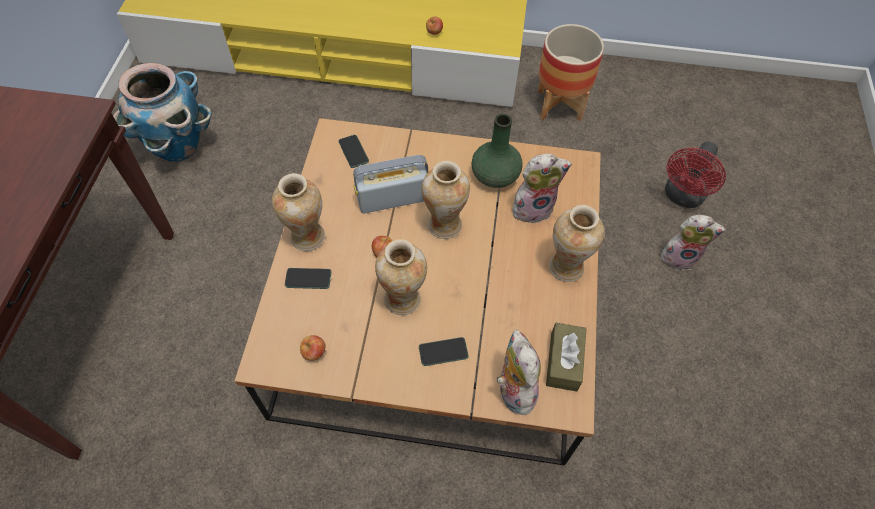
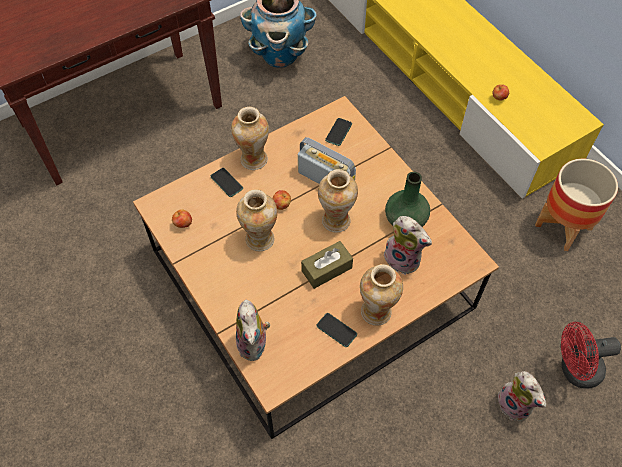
camera: 50 degrees right, 0 degrees up
(443, 352) = (245, 287): phone -> phone (336, 330)
(513, 390) = (254, 344): plush toy -> plush toy turned 135 degrees clockwise
(563, 361) = (302, 359): brown tissue box -> brown tissue box (326, 269)

